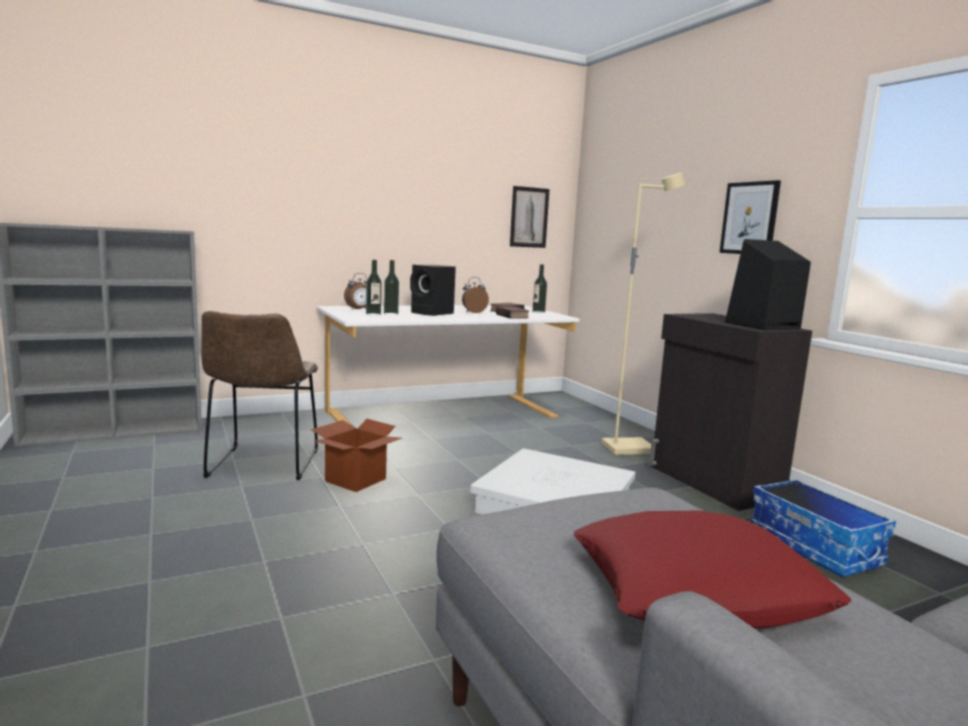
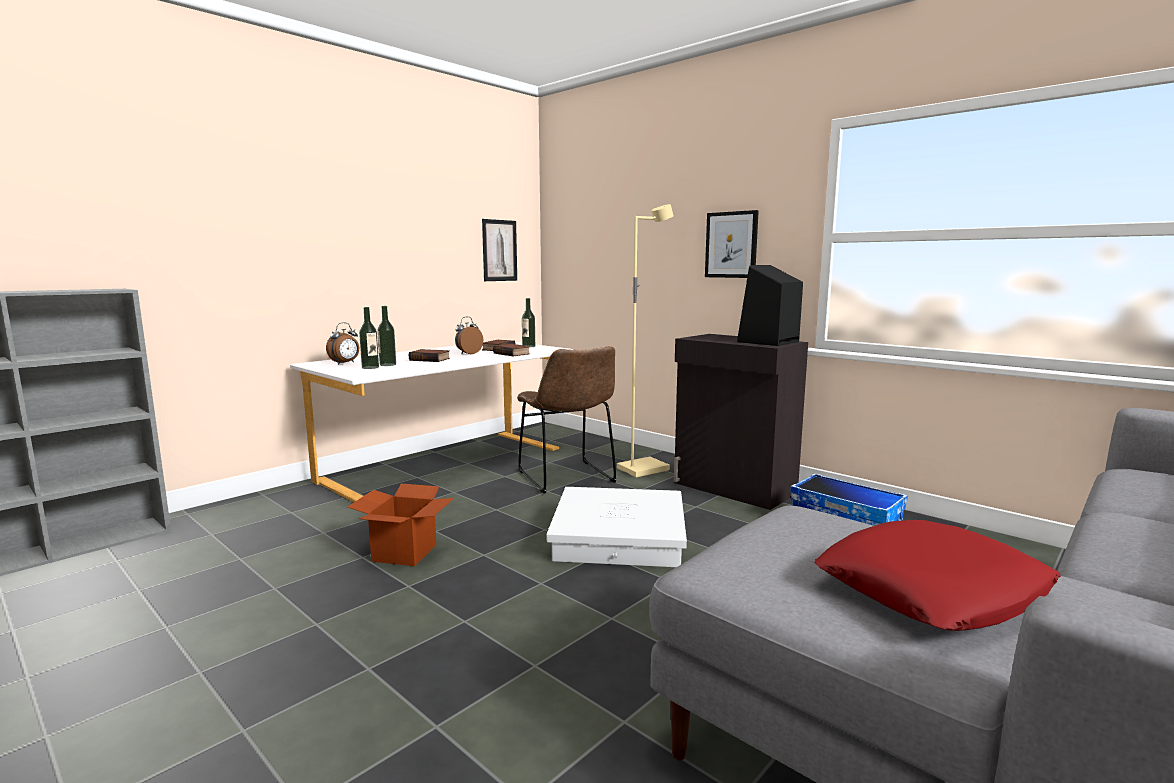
camera: 20 degrees left, 0 degrees up
(262, 465) = (283, 558): brown chair -> brown chair (568, 478)
(433, 313) = (430, 359): black speaker -> book

